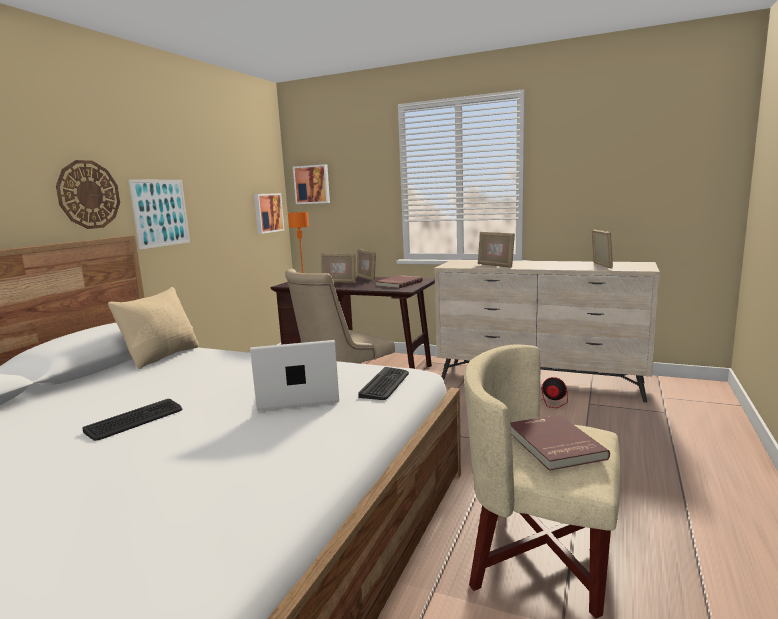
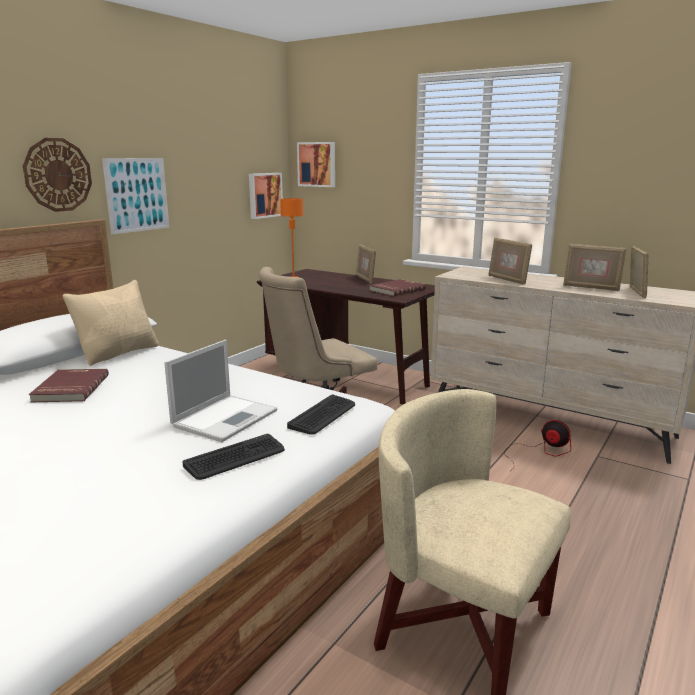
camera: 10 degrees right, 5 degrees up
(135, 420) = (60, 425): keyboard -> keyboard (235, 458)
(296, 396) = (226, 417): laptop -> laptop turned 120 degrees clockwise
(339, 282) = (332, 281): picture frame -> picture frame (591, 287)
(553, 445) = (482, 511): red book -> red book (69, 388)

